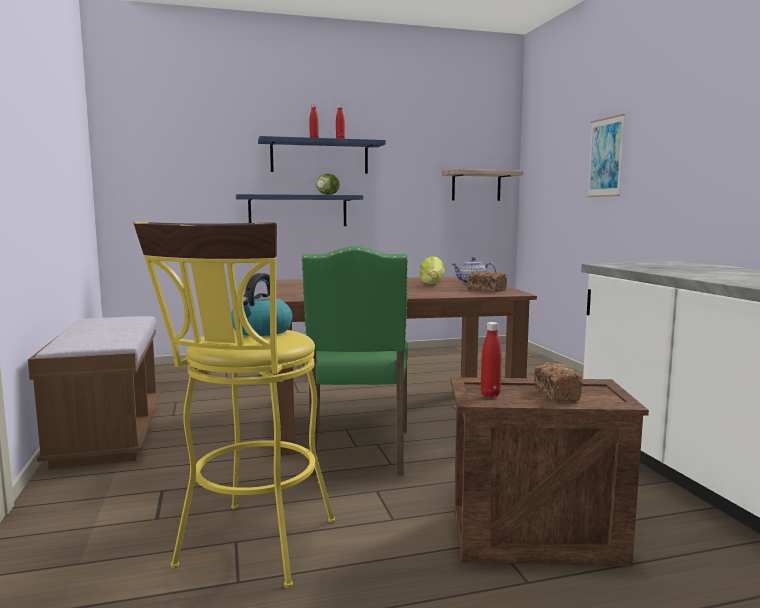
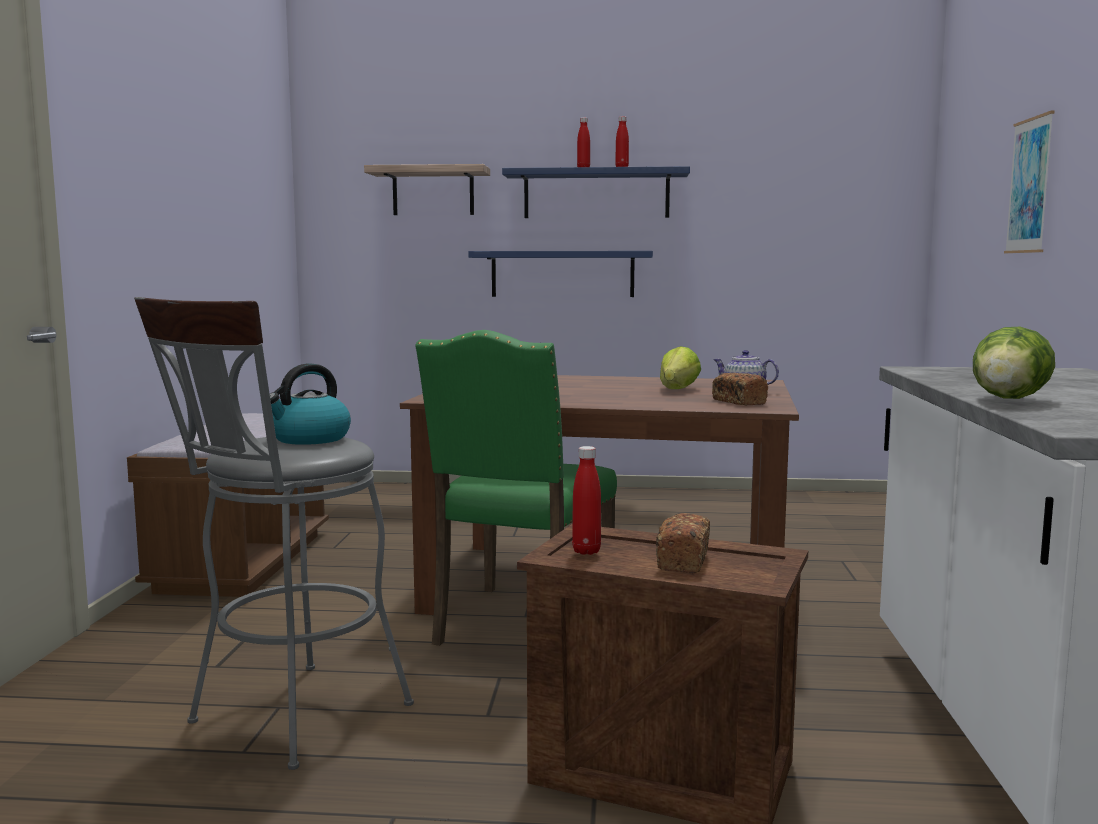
camera: 20 degrees right, 0 degrees up
(252, 550) = (288, 720): yellow stool -> grey stool
(326, 194) = (600, 250): lettuce -> lettuce (1008, 400)
(476, 186) = (852, 234): shelf -> shelf (433, 192)

